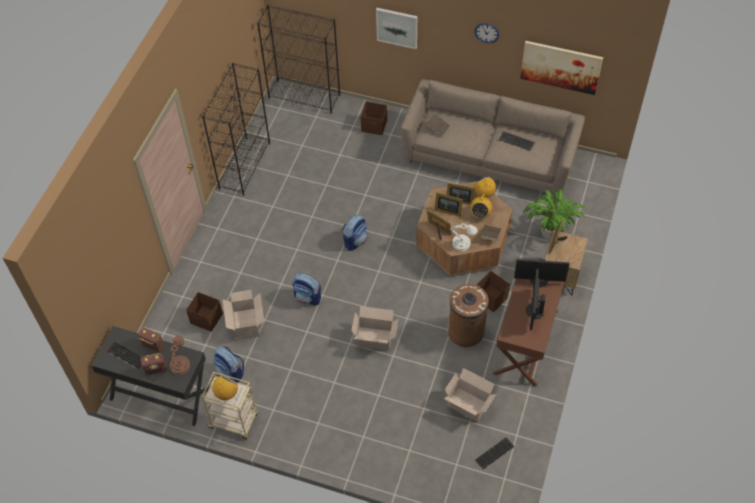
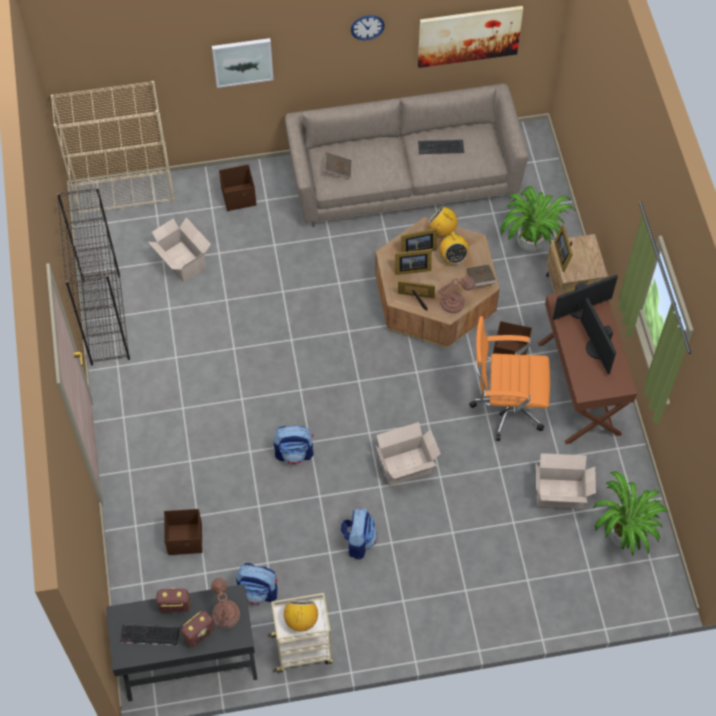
camera: 30 degrees left, 5 degrees up
(246, 323) = (239, 521): cardboard box -> cardboard box (182, 260)
(305, 97) = (125, 195): black bookcase -> beige bookcase
(355, 241) = (307, 355): backpack -> backpack (358, 541)
(462, 244) = (454, 303): white table lamp -> brown table lamp
(465, 331) = (505, 407): brown trash can -> orange office chair
(494, 454) = (623, 536): keyboard -> potted plant

